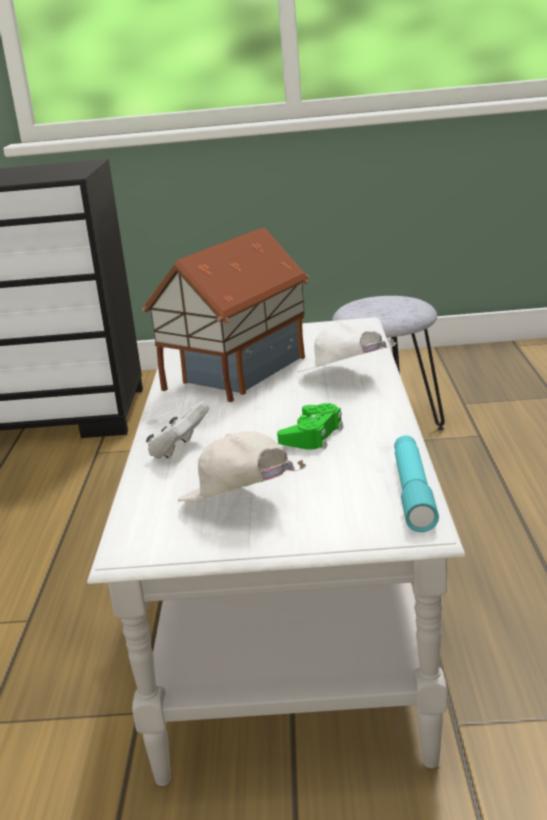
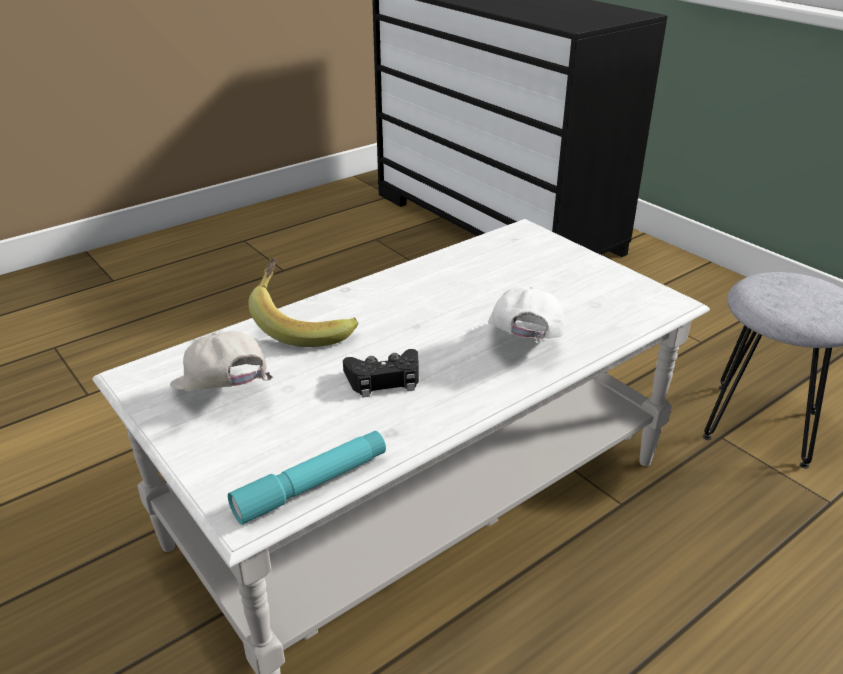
camera: 50 degrees right, 10 degrees up
(179, 450) = (303, 325): white game controller -> banana
(234, 373) = (474, 284): toy house -> none
(239, 507) = (224, 397): white cap -> white cap turned 45 degrees counterclockwise
(312, 435) = (384, 379): green game controller -> black game controller

